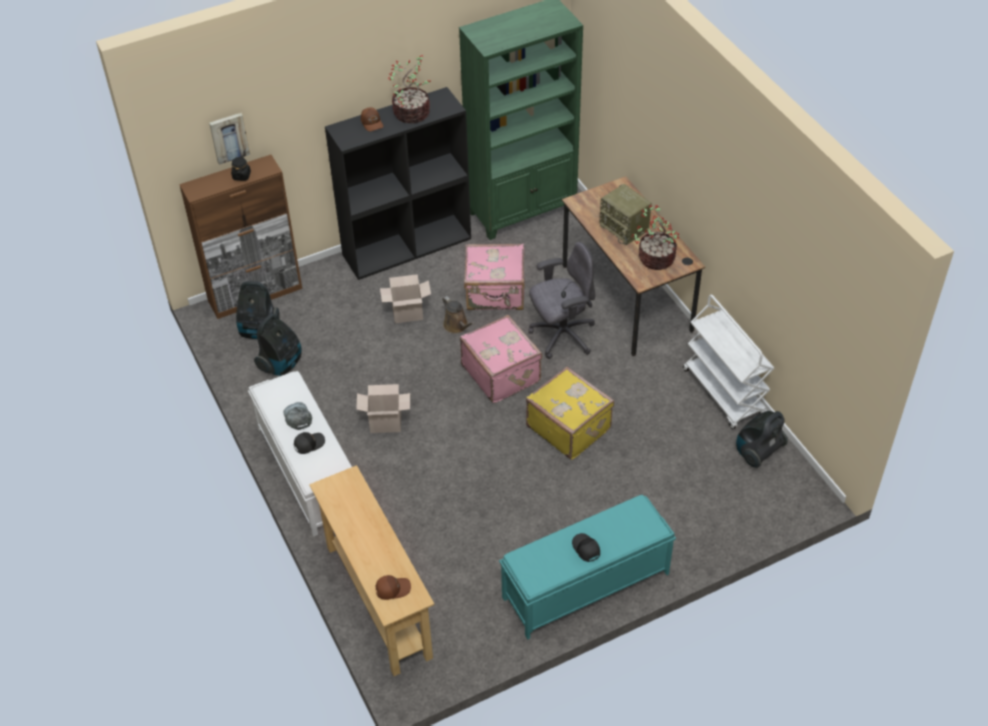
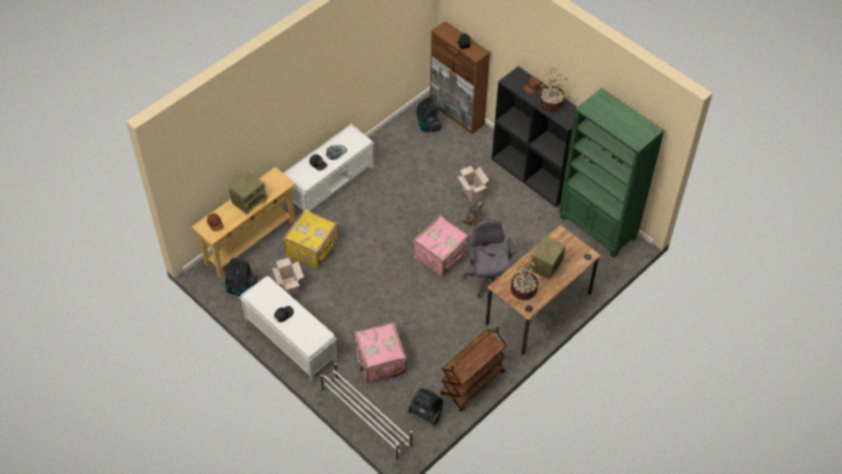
camera: 70 degrees right, 5 degrees up
(229, 137) = (474, 22): picture -> none
(282, 364) = (406, 144): vacuum cleaner -> vacuum cleaner (241, 288)
(364, 532) = (249, 200): none -> radio
(386, 423) = (379, 209): cardboard box -> cardboard box (290, 287)
(495, 293) = (510, 234): pink suitcase -> pink suitcase (379, 362)
(562, 336) = (487, 280): grey office chair -> grey office chair turned 150 degrees counterclockwise
(569, 427) = (410, 302): yellow suitcase -> yellow suitcase (313, 248)
(584, 586) = (290, 339): turquoise bench -> white bench
(724, 393) = (472, 384): white cart -> brown cart
(749, 522) = (366, 418): none -> white shoe rack

